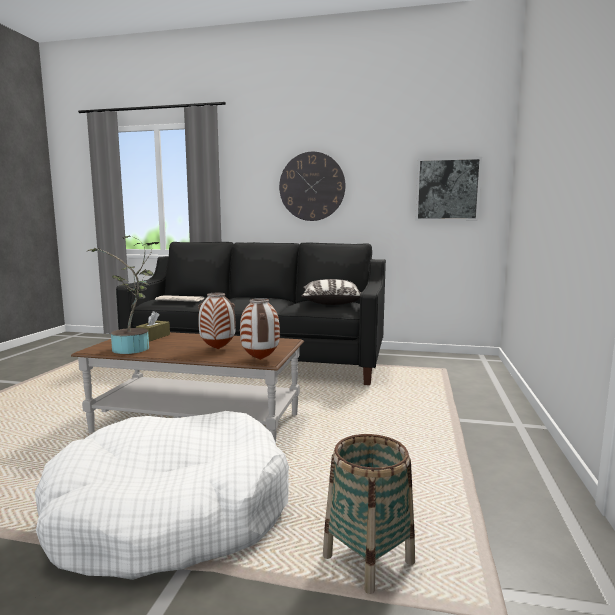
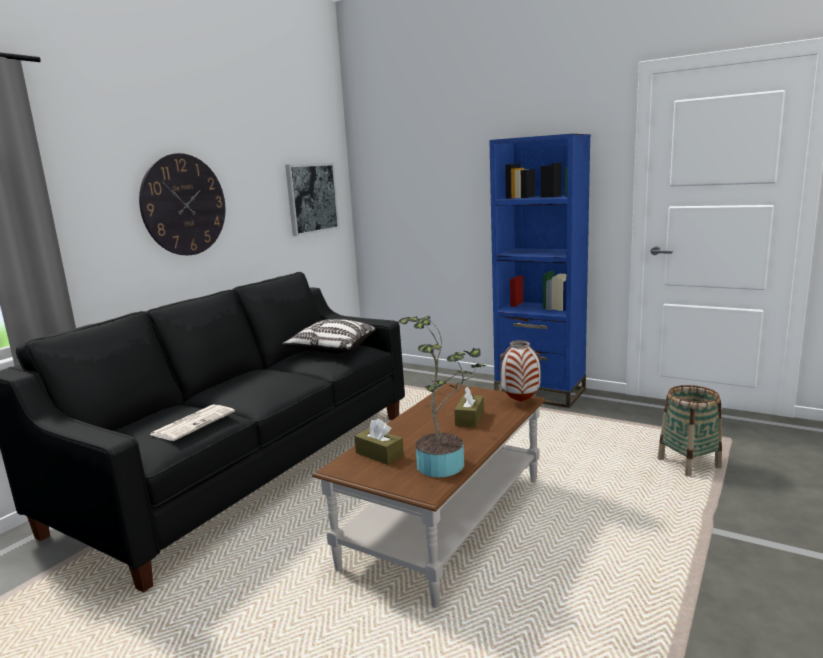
camera: 70 degrees left, 5 degrees up
(171, 513) = (639, 536): white dog bed -> none
(217, 349) = (469, 418): vase -> brown tissue box
(512, 439) = (540, 392): none -> blue bookcase

